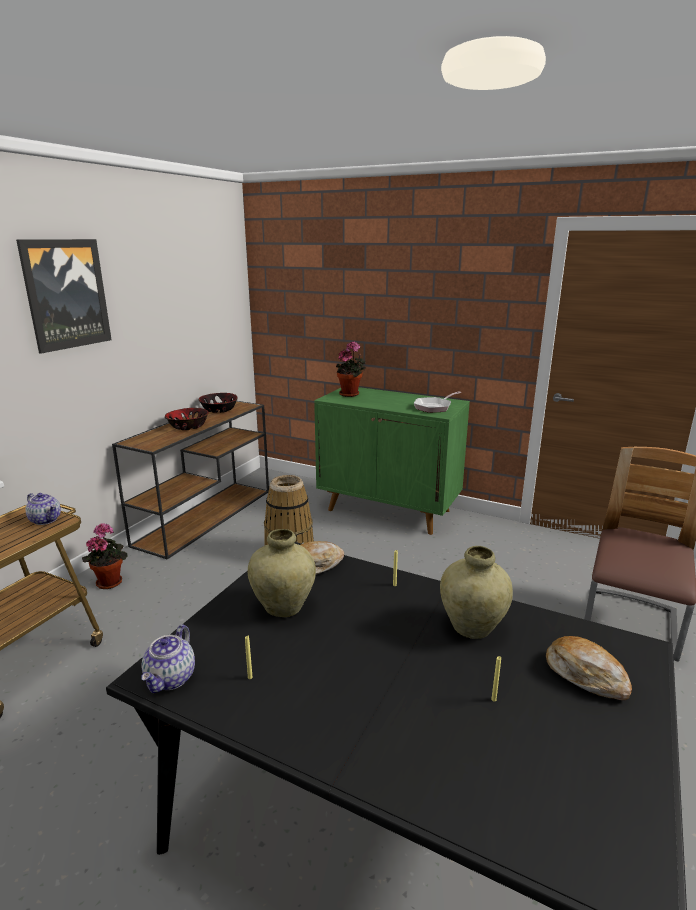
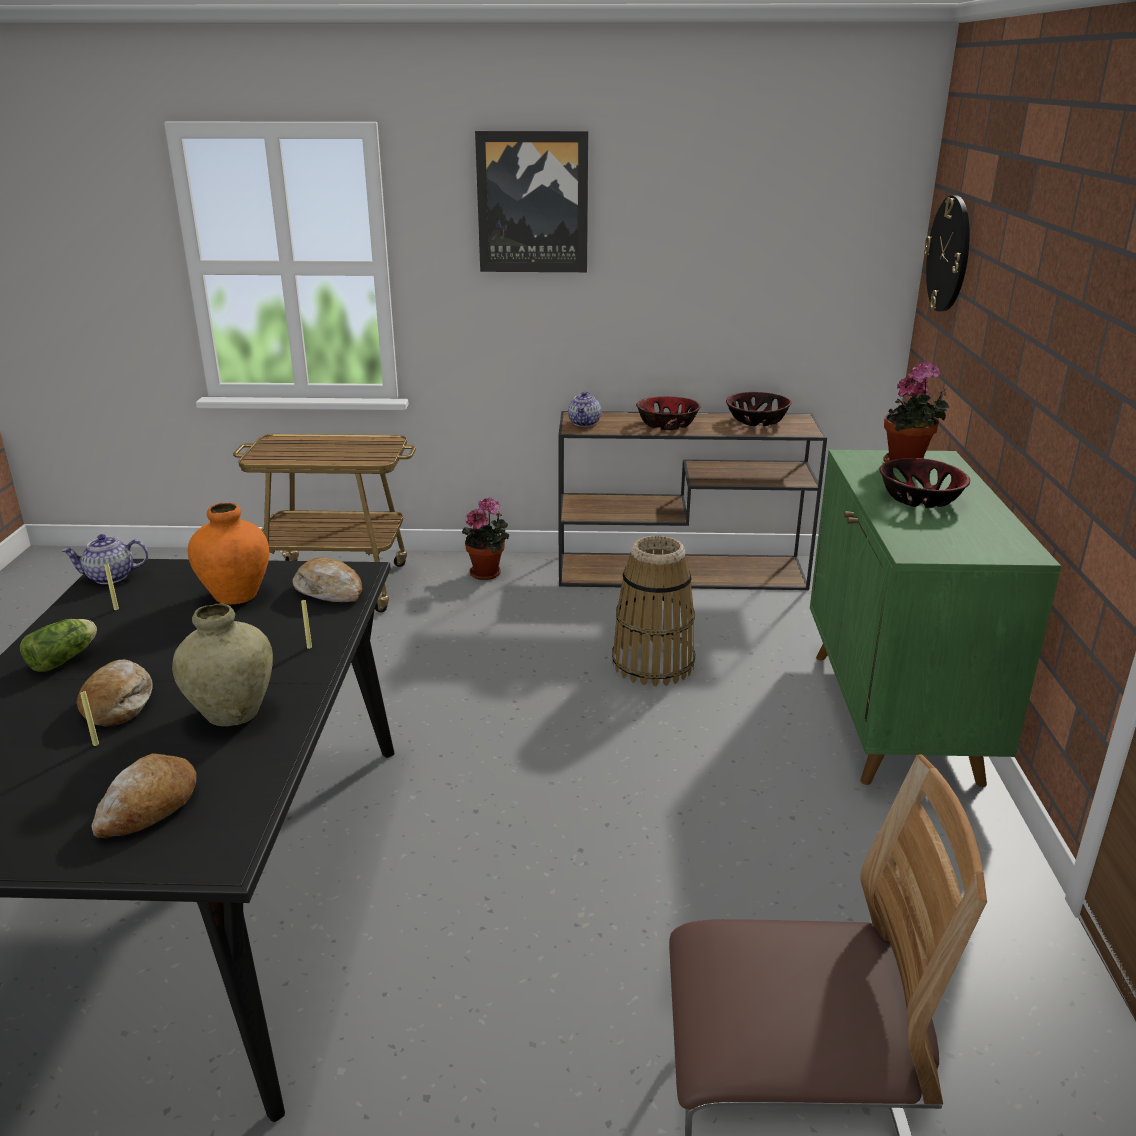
camera: 65 degrees right, 5 degrees up
(46, 520) = (377, 453): teapot -> teapot (584, 423)
(283, 607) = (236, 595): beige vase -> orange vase
(287, 297) = (949, 254): none -> wall clock
(331, 715) = (65, 658): none -> lettuce
(390, 401) = (920, 499): none -> bowl
(432, 683) = (118, 703): none -> bread
(434, 407) = (950, 539): frying pan -> none

